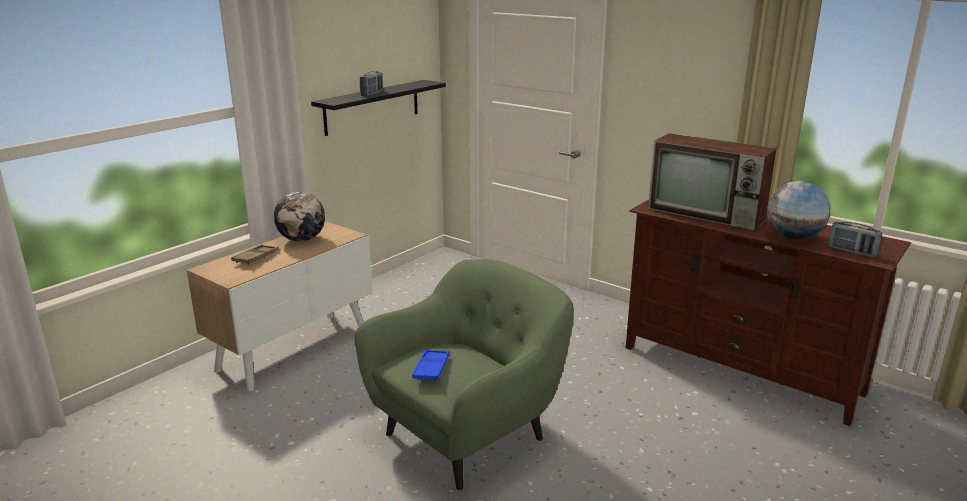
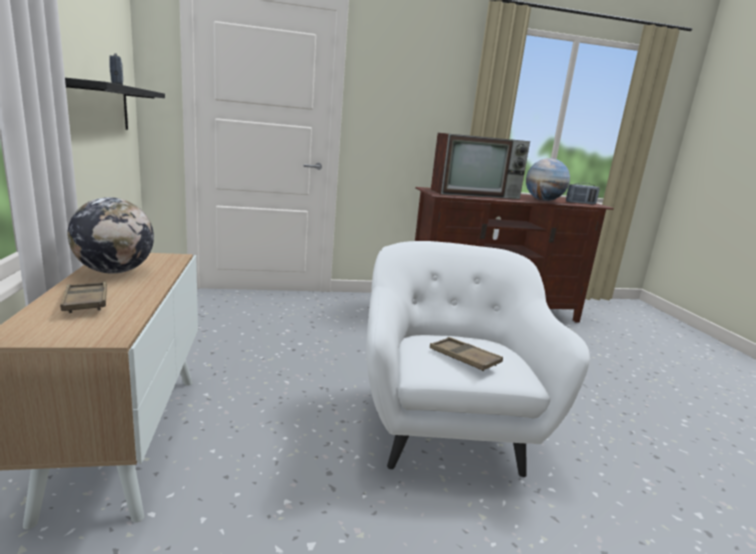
camera: 50 degrees left, 5 degrees down
(431, 368) = (464, 358): blue tray -> brown tray
(468, 434) = (446, 427): green armchair -> white armchair

